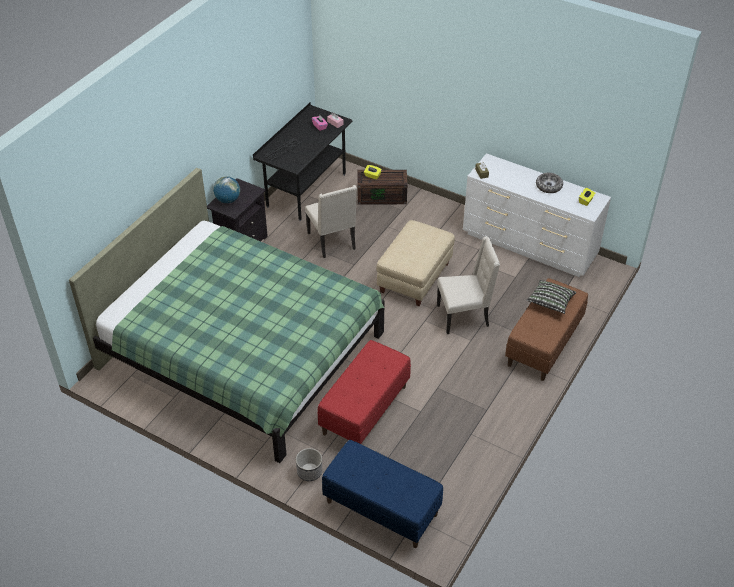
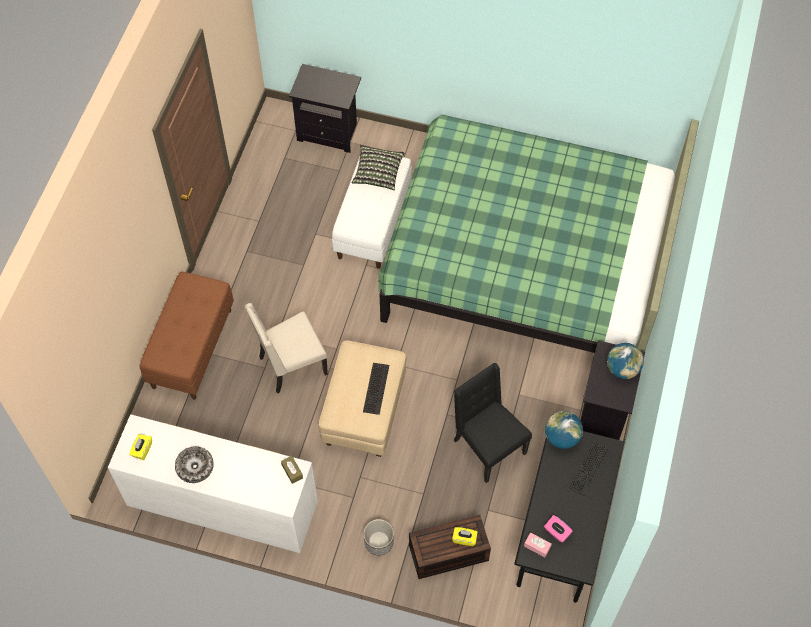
camera: 165 degrees right, 15 degrees up
(293, 165) = (561, 437): none -> globe
(309, 472) = (406, 150): planter -> planter (379, 542)
(332, 242) = (487, 447): beige chair -> black chair
(364, 409) = (373, 223): red bench -> white bench
(381, 508) = (329, 132): blue bench -> black nightstand
(406, 243) = (377, 389): none -> keyboard
(550, 302) = (184, 339): pillow -> pillow (378, 173)

